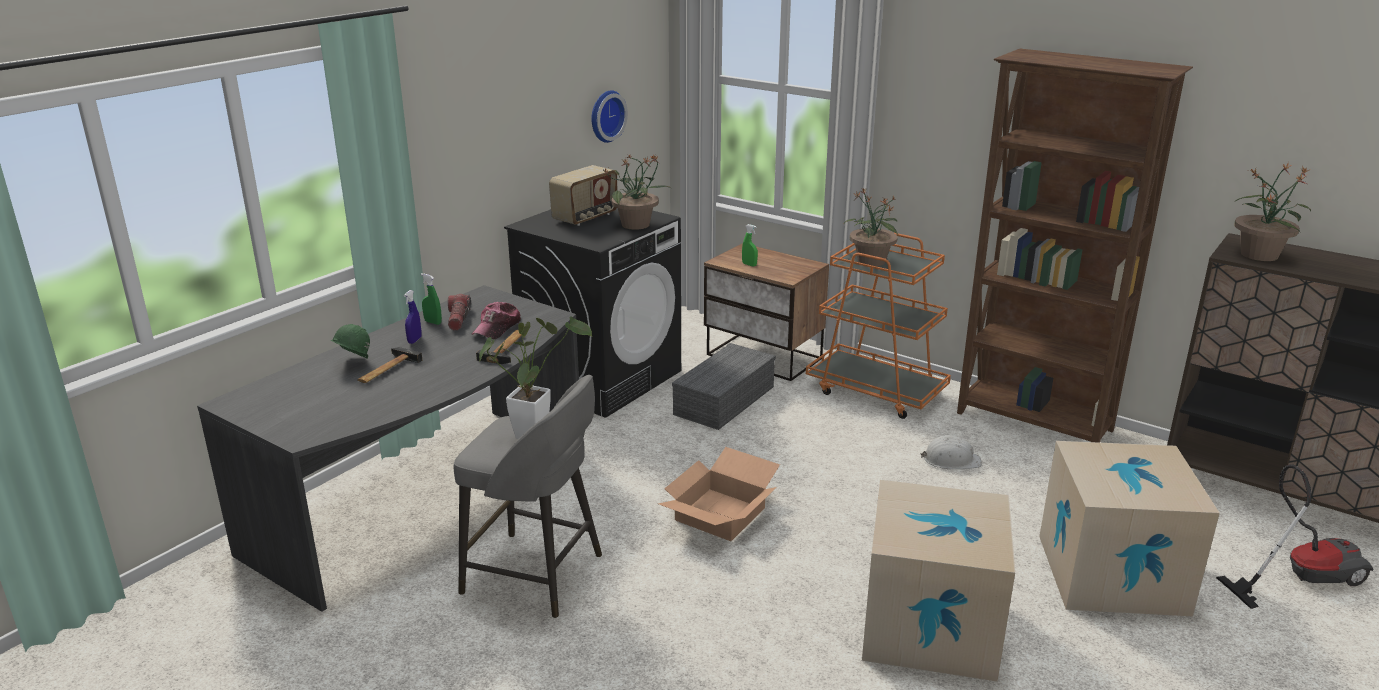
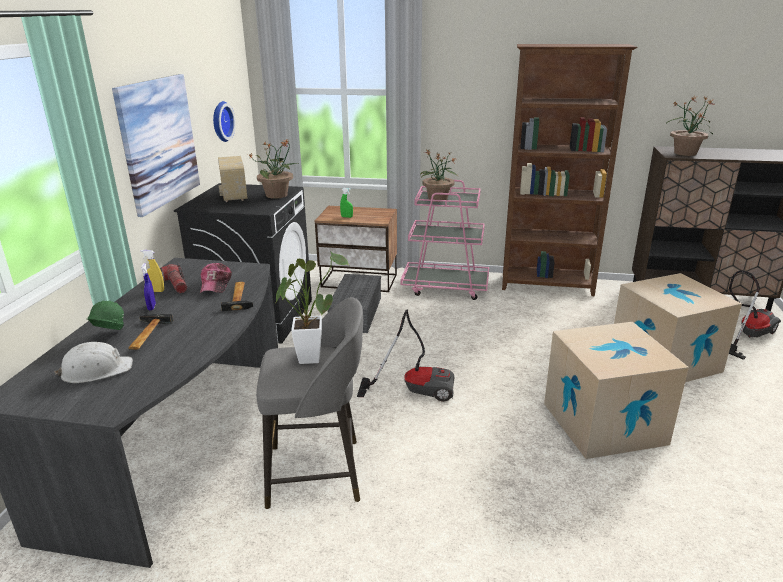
camera: 25 degrees left, 0 degrees up
(433, 322) = (155, 291): green spray bottle -> yellow spray bottle
(495, 144) = (159, 142): none -> picture
(586, 217) = (233, 196): radio -> radio turned 150 degrees clockwise
(720, 515) = (415, 389): cardboard box -> vacuum cleaner
(876, 391) = (445, 287): orange cart -> pink cart
(951, 460) = (523, 317): white hard hat -> white hard hat (96, 370)

